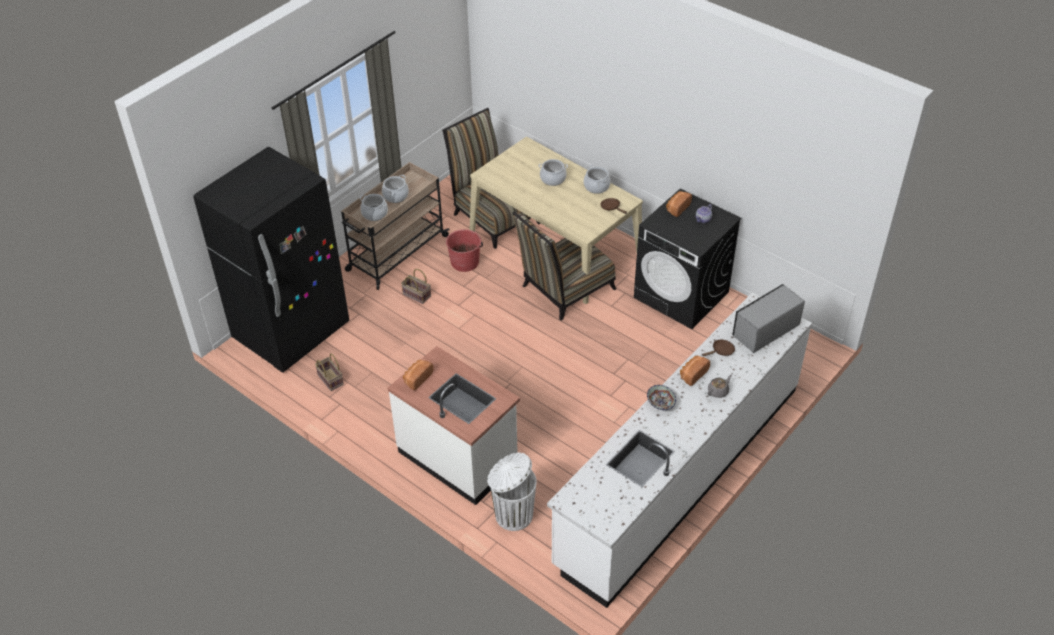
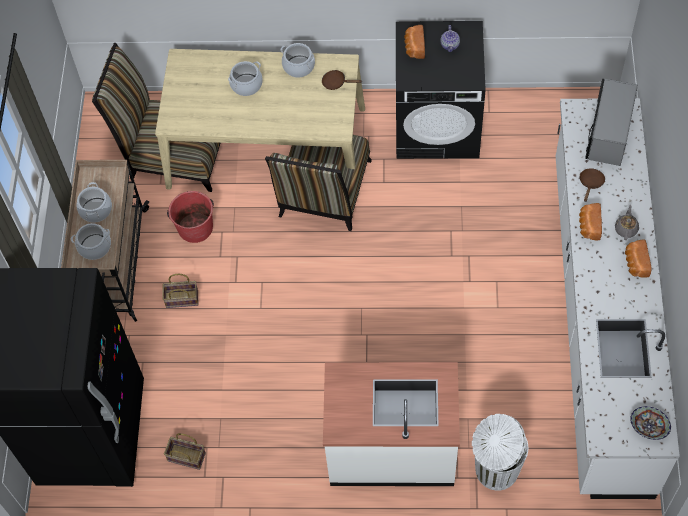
camera: 35 degrees left, 15 degrees up
(417, 378) = (342, 413): bread -> bread (635, 263)
(661, 403) = (589, 277): bowl -> bowl (649, 426)

